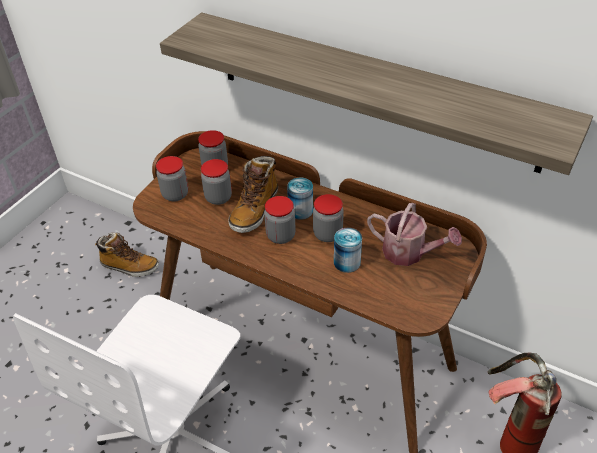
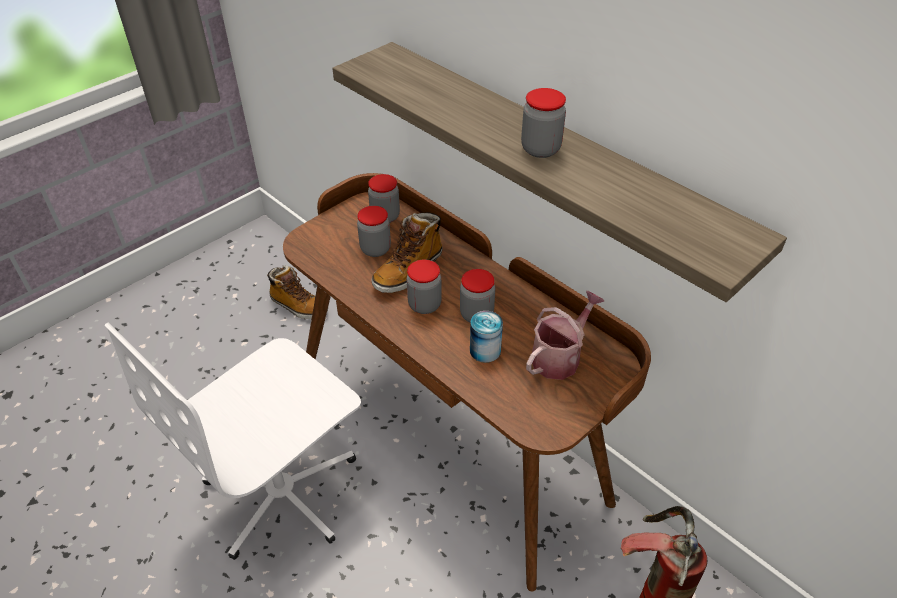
camera: 15 degrees right, 0 degrees up
(175, 194) = (332, 236): jar -> jar (540, 149)
(300, 210) = (457, 282): can -> none
(409, 253) = (560, 356): watering can -> watering can turned 90 degrees counterclockwise

